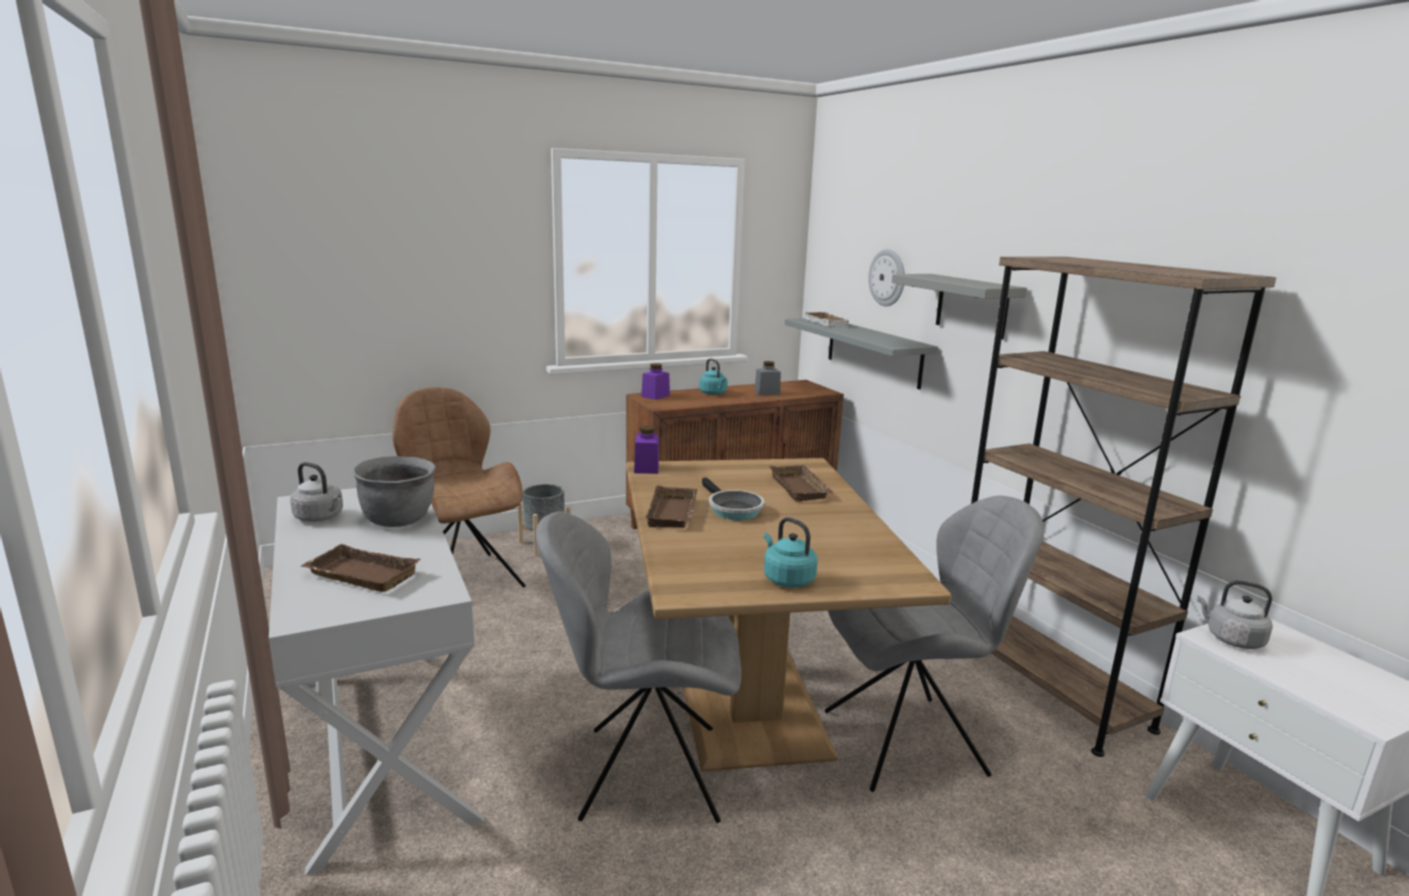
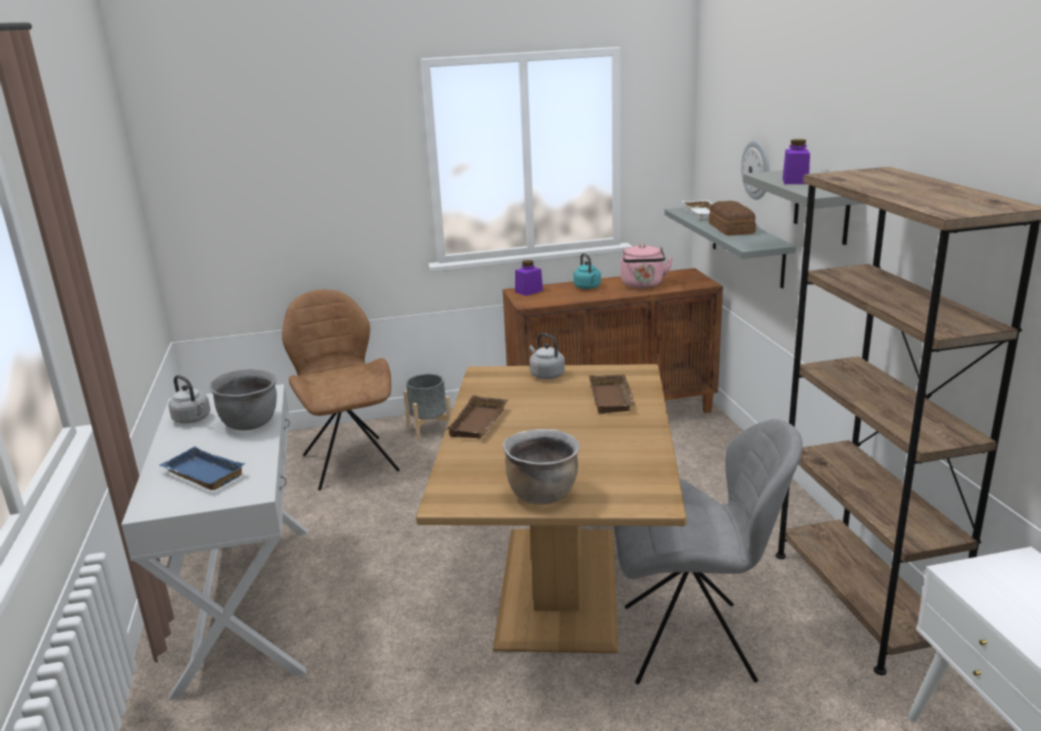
camera: 15 degrees right, 5 degrees up
(359, 576) = (201, 475): brown tray -> blue tray
(645, 773) = (445, 647): grey chair -> none
(646, 468) = (481, 374): purple jar -> purple jar (795, 181)
(732, 509) = (535, 420): frying pan -> none
(767, 392) = (642, 285): grey jar -> pink kettle
(786, 579) = (542, 494): turquoise kettle -> brown cooking pot
(864, 333) = (730, 229): none -> bread
(1231, 639) = (982, 576): grey kettle -> grey kettle (546, 374)

